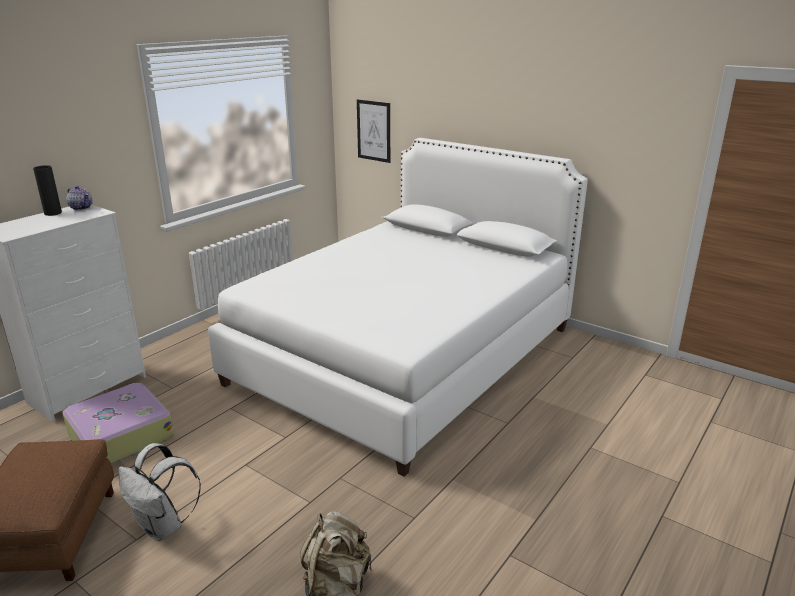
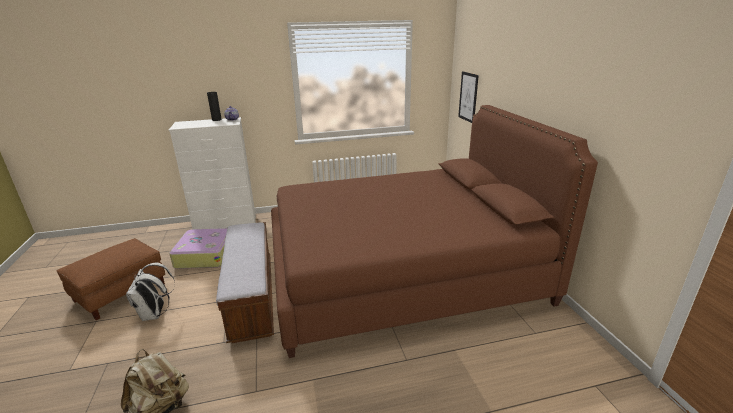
camera: 40 degrees right, 0 degrees up
(272, 447) = (252, 296): none -> bench
(405, 355) = (401, 272): white bed -> brown bed

